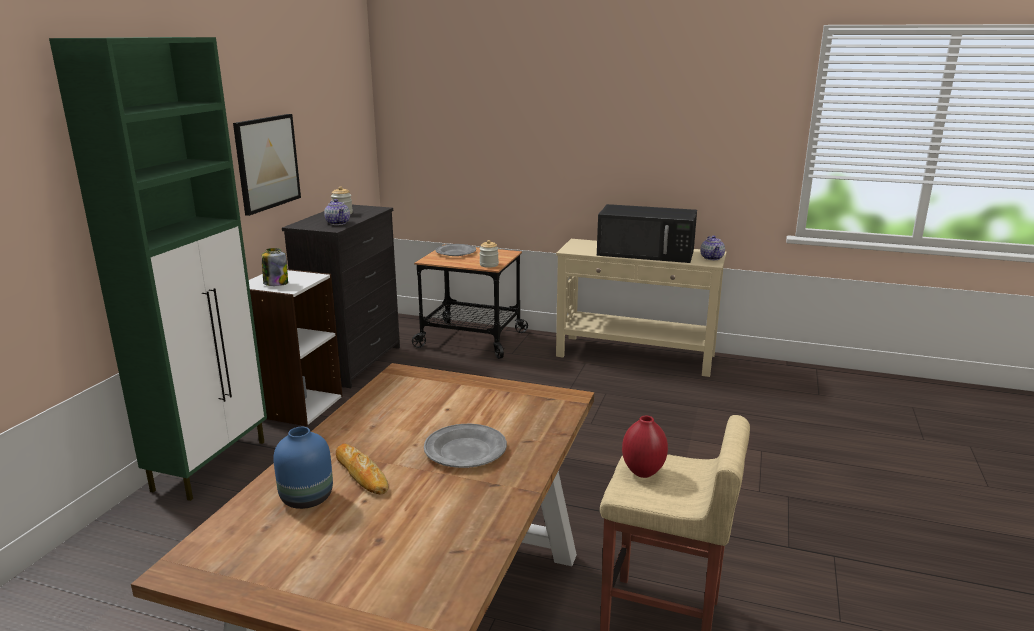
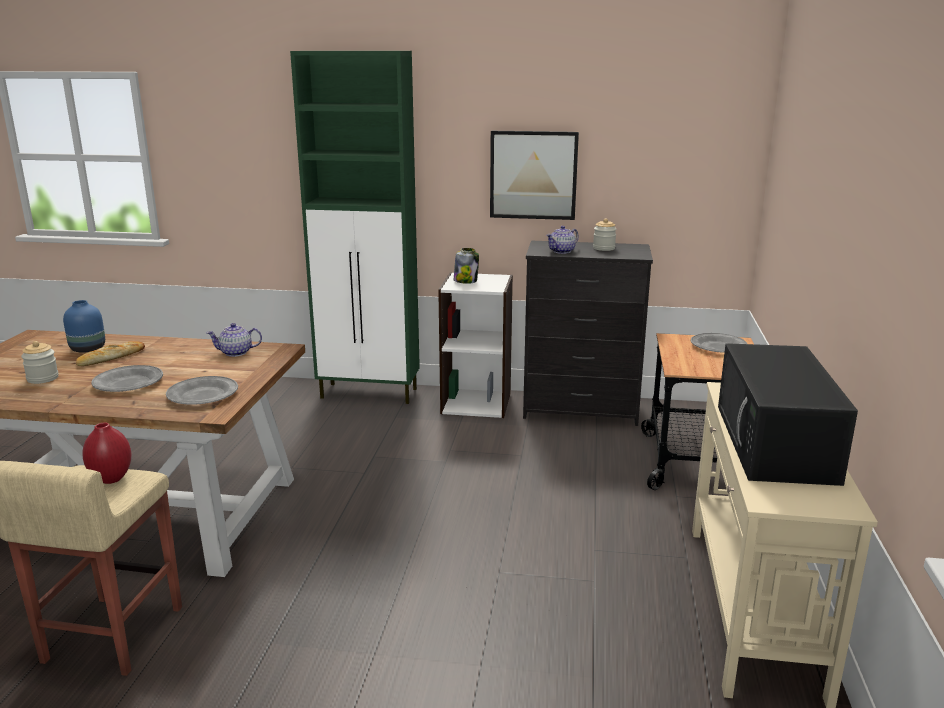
camera: 80 degrees right, 0 degrees up
(489, 265) = (684, 367): jar -> jar (43, 378)
(520, 405) = (202, 395): none -> grey plate
(712, 258) = (805, 503): teapot -> teapot (236, 353)

